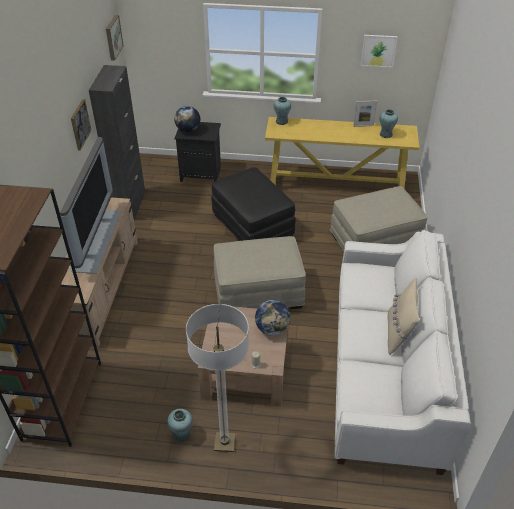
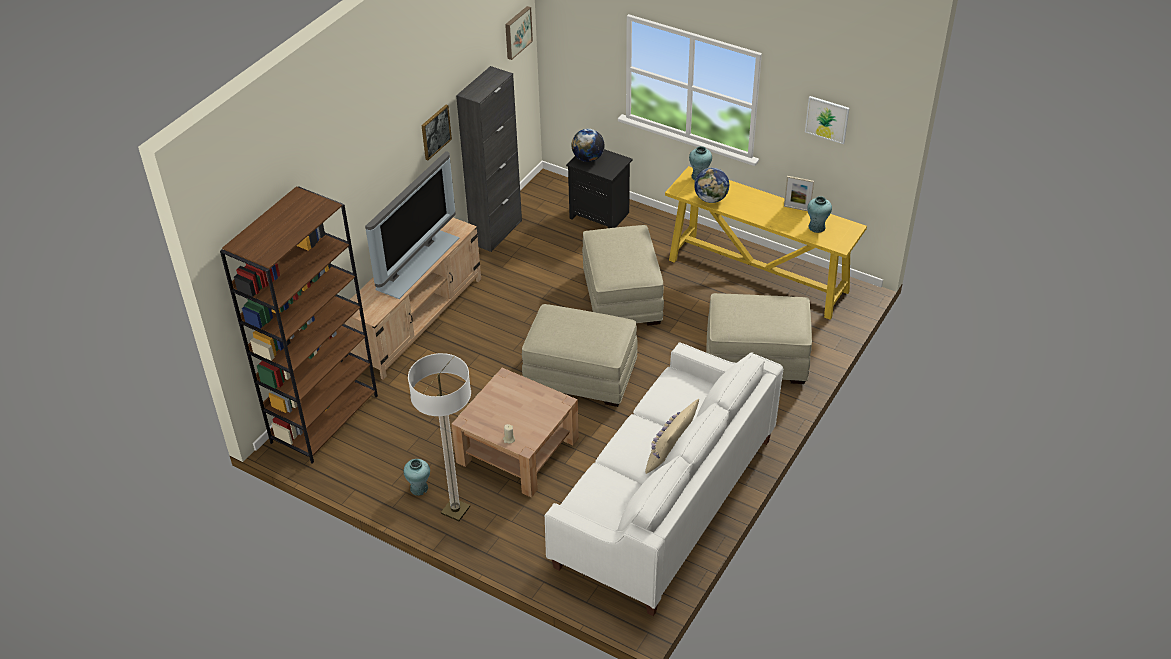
camera: 25 degrees right, 0 degrees up
(252, 226) = (621, 297): black ottoman -> beige ottoman
(272, 329) = (548, 411): globe -> globe (711, 199)

